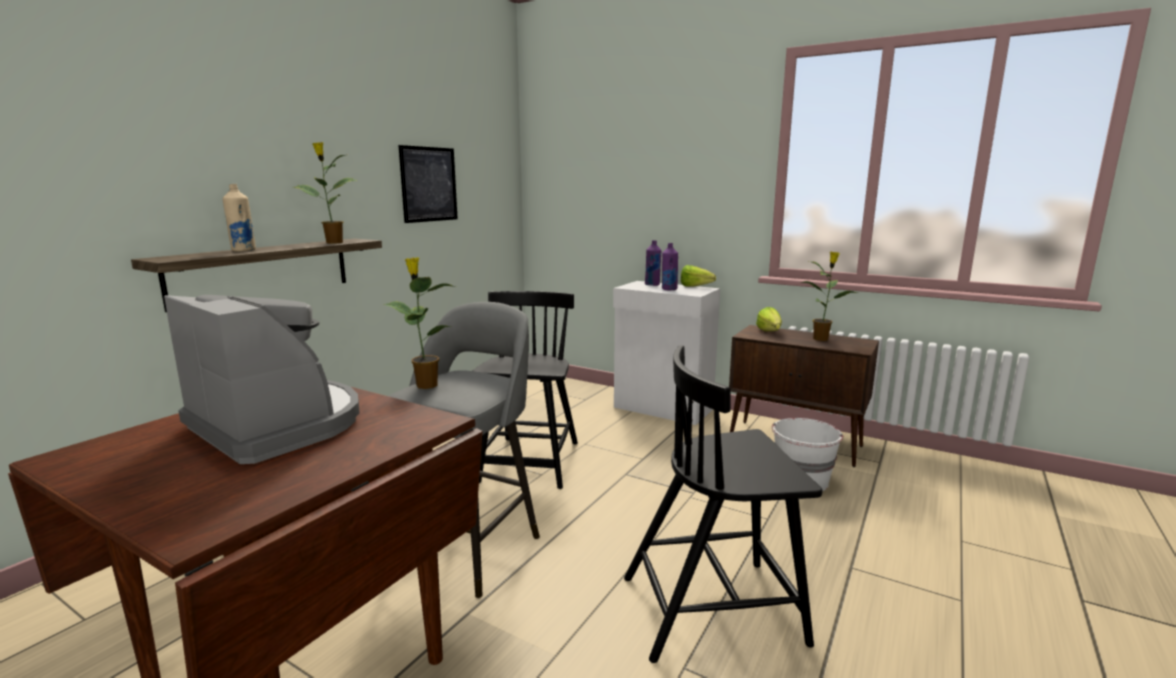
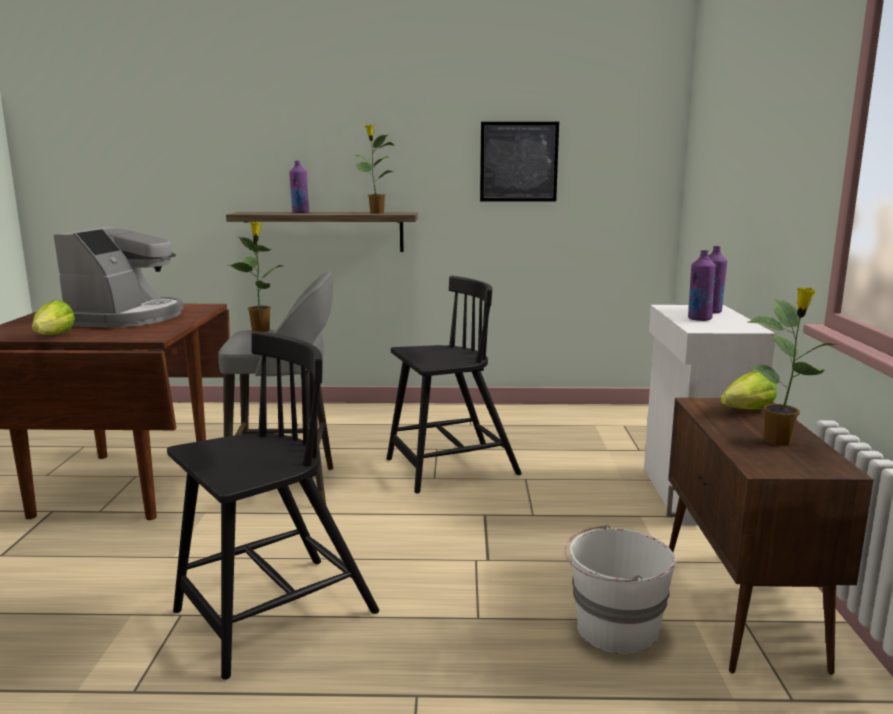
camera: 60 degrees right, 0 degrees up
(243, 250) = (300, 212): beige bottle -> purple bottle
(698, 287) = (750, 325): lettuce -> lettuce (50, 338)
(715, 608) = (272, 614): black chair -> black chair turned 90 degrees clockwise

